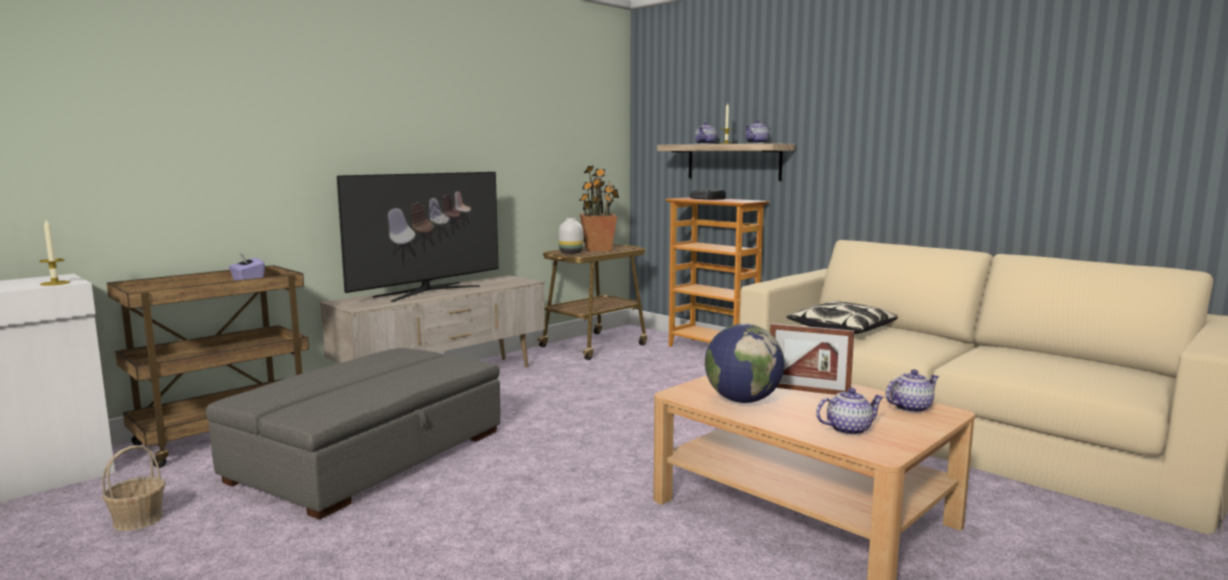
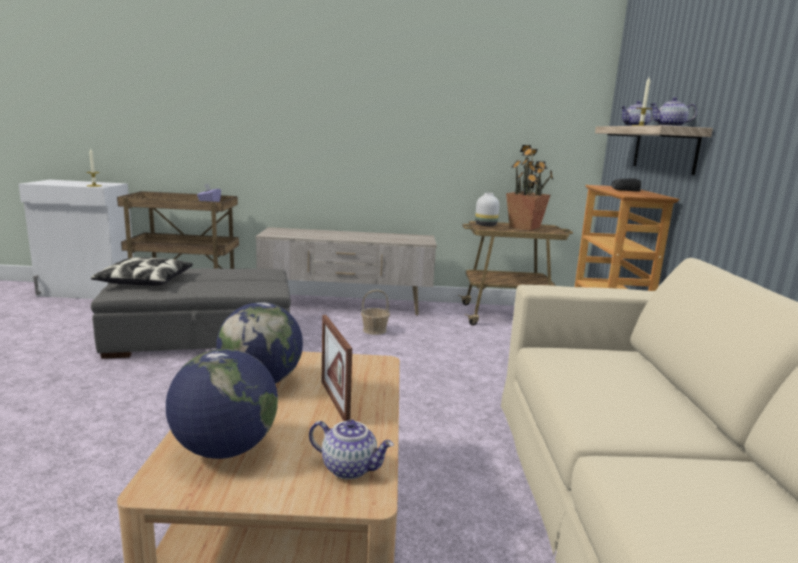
camera: 45 degrees right, 5 degrees up
(138, 520) = (66, 325): basket -> basket (375, 330)
(427, 291) = (339, 234): television -> none
(842, 329) = (600, 366): pillow -> pillow (146, 281)
(848, 429) = (225, 449): teapot -> globe

